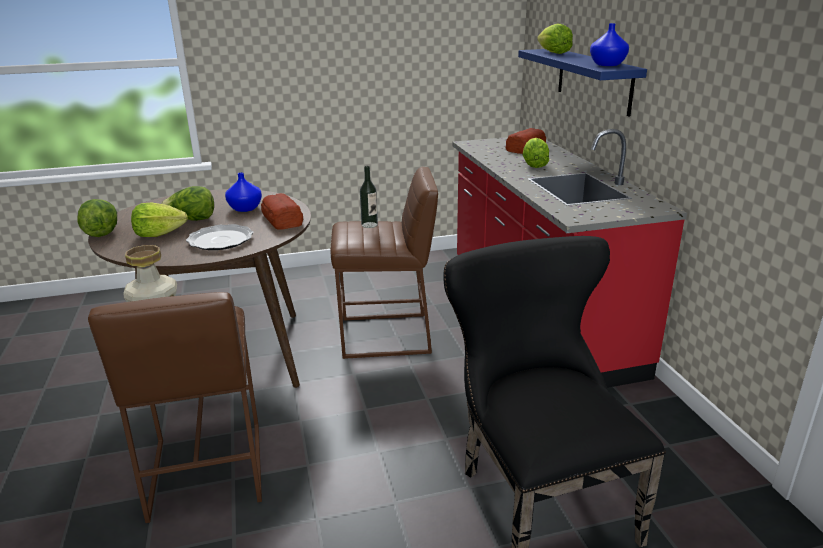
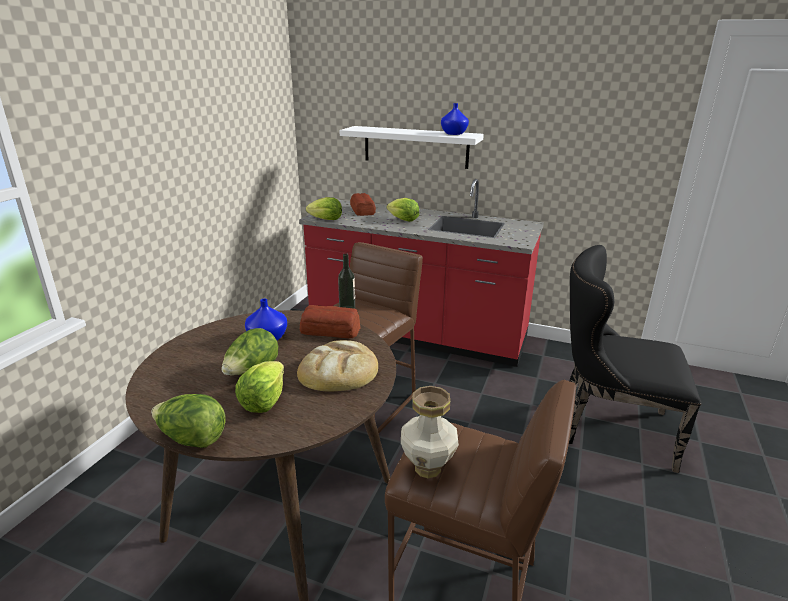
camera: 55 degrees left, 0 degrees up
(220, 240) = (339, 371): plate -> bread
(553, 53) = (376, 129): lettuce -> lettuce (326, 219)
(593, 80) = (415, 147): blue shelf -> white shelf

